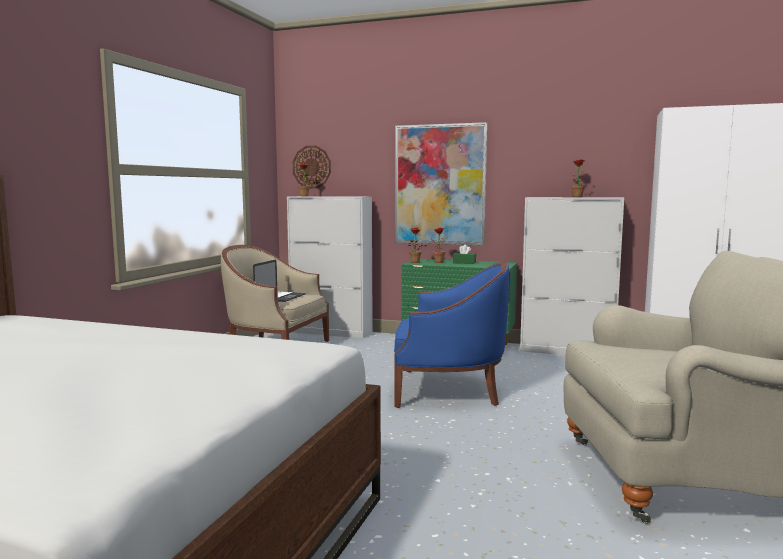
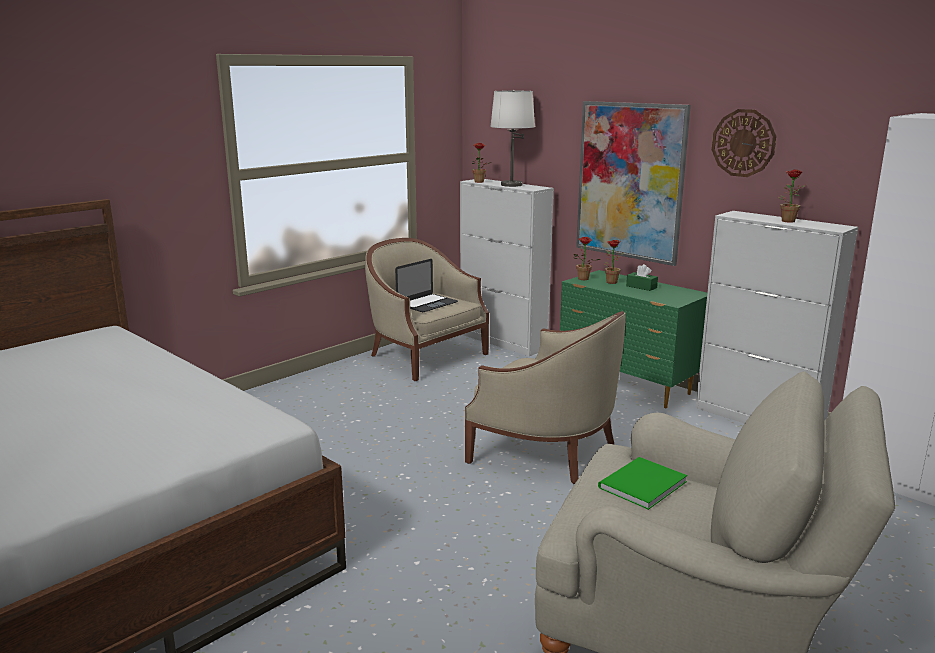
camera: 25 degrees right, 10 degrees up
(312, 167) = (495, 144): wall clock -> wall clock (743, 143)
(335, 196) = (511, 185): none -> white table lamp
(448, 390) = (545, 450): blue armchair -> beige armchair
(642, 353) = (639, 485): none -> green book

